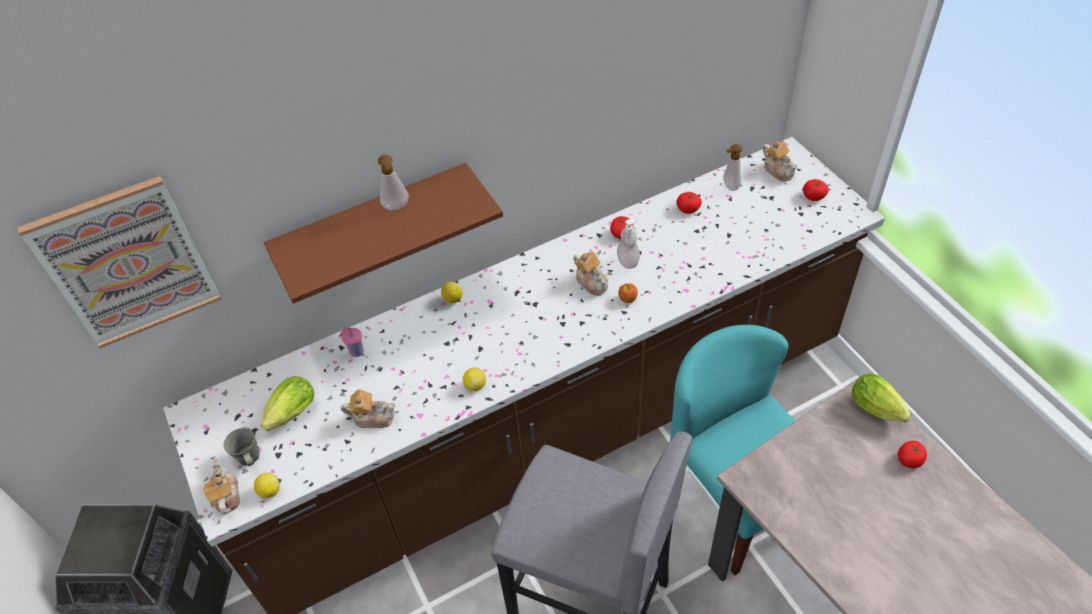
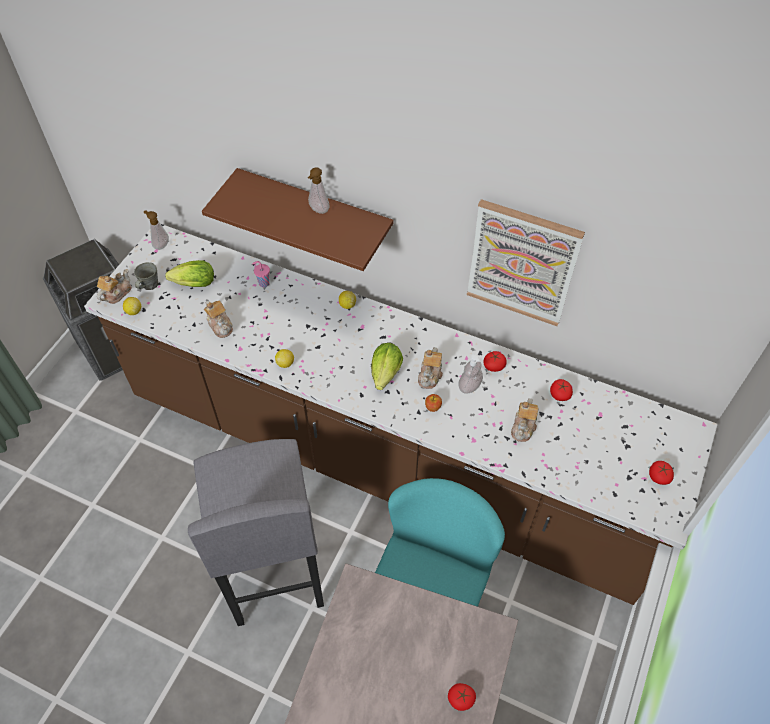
camera: 50 degrees right, 5 degrees up
(127, 263) = (152, 119): picture -> picture (522, 263)
(729, 187) = (611, 409): soap dispenser -> soap dispenser (160, 245)
(778, 170) = (664, 434): teapot -> teapot (523, 427)
(878, 410) = (493, 650): lettuce -> lettuce (385, 376)

